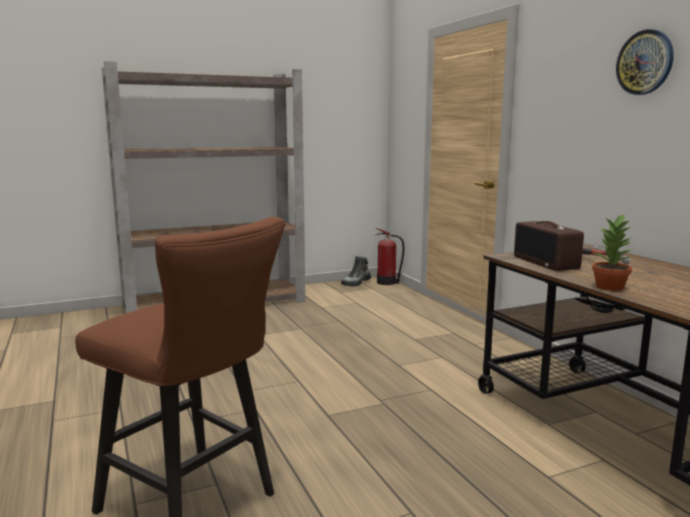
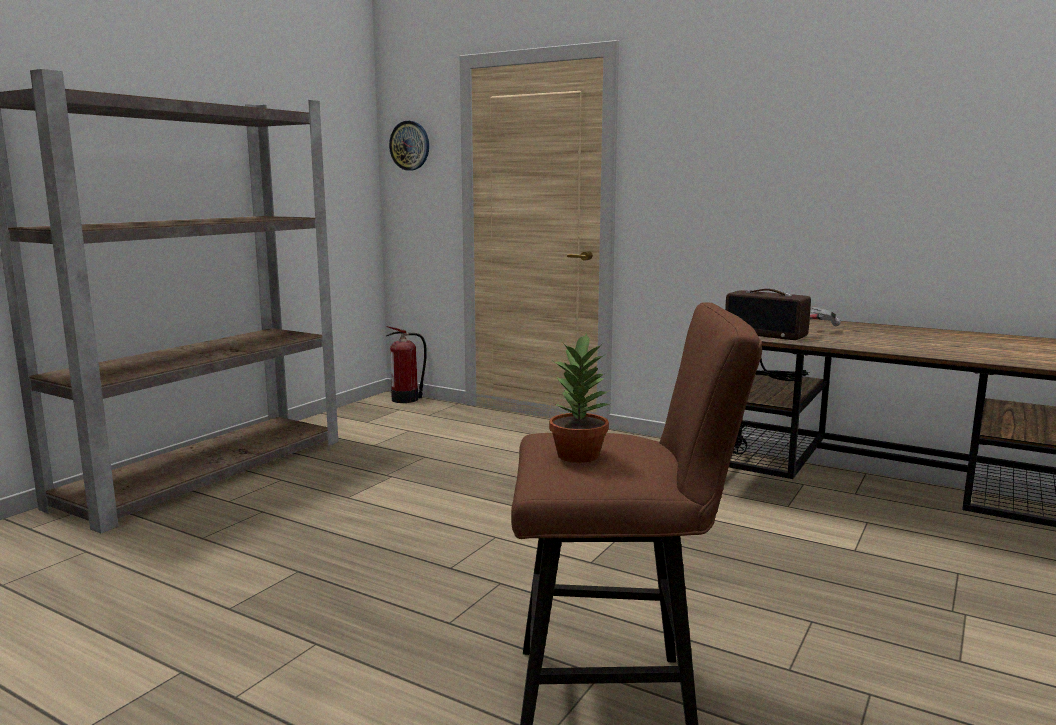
camera: 35 degrees left, 0 degrees up
(356, 283) = (368, 407): boot -> none
(610, 287) = (871, 347): potted plant -> potted plant (579, 455)
(645, 62) = (801, 120): wall clock -> wall clock (410, 145)

